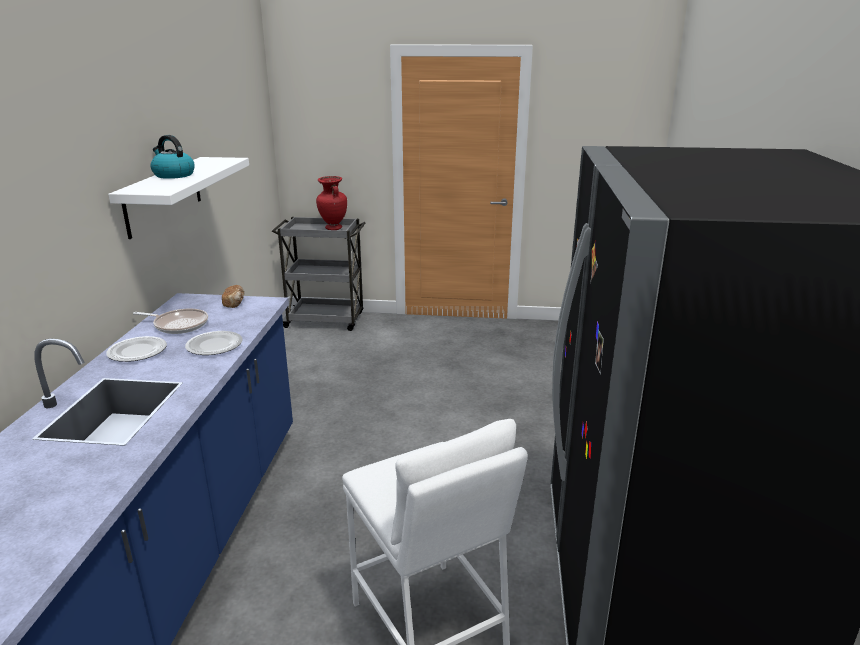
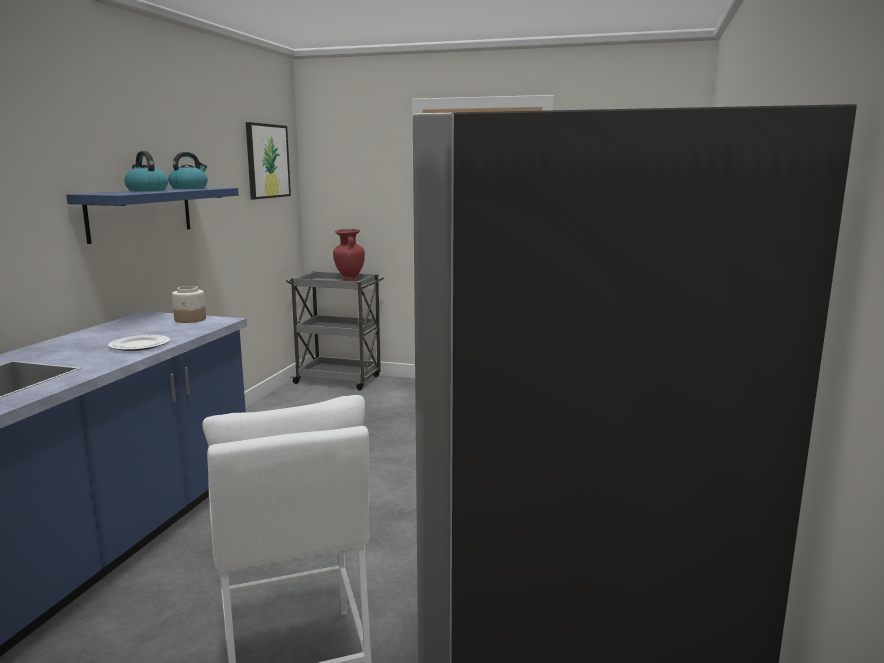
camera: 10 degrees right, 10 degrees down
(138, 351) = (64, 346): plate -> none
(164, 195) = (140, 213): white shelf -> blue shelf
(178, 325) = (121, 331): frying pan -> none
(204, 163) = (189, 188): none -> kettle
(234, 303) = (190, 319): bread -> jar
(249, 113) = (267, 161): none -> picture

